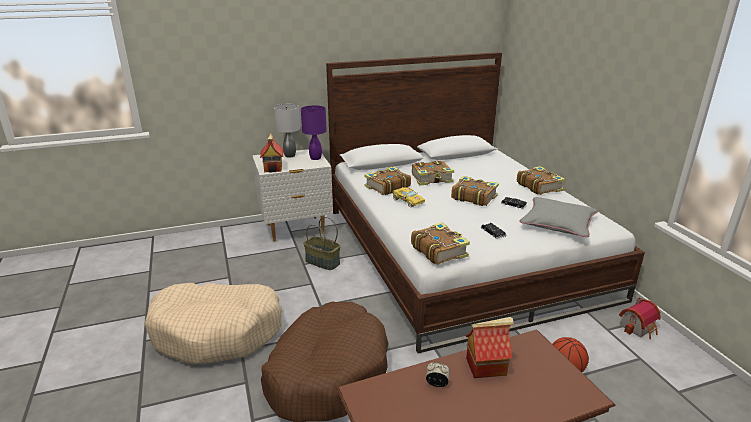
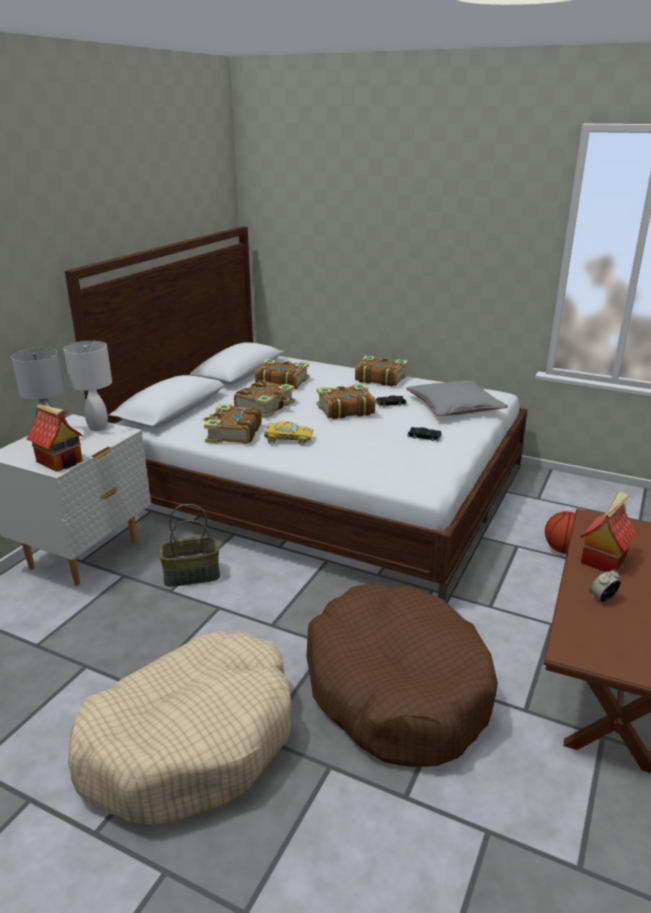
camera: 45 degrees left, 0 degrees up
(316, 158) = (98, 427): purple table lamp -> white table lamp
(439, 250) = (416, 474): book -> book (281, 382)
(639, 327) = (553, 485): toy house -> none

